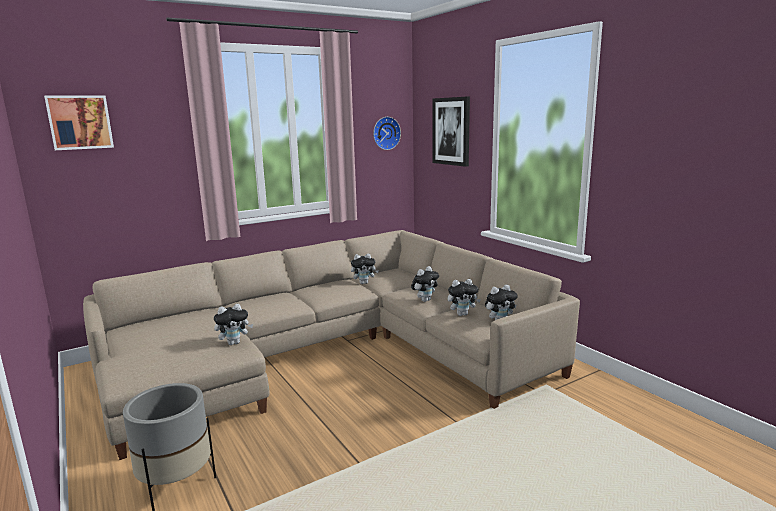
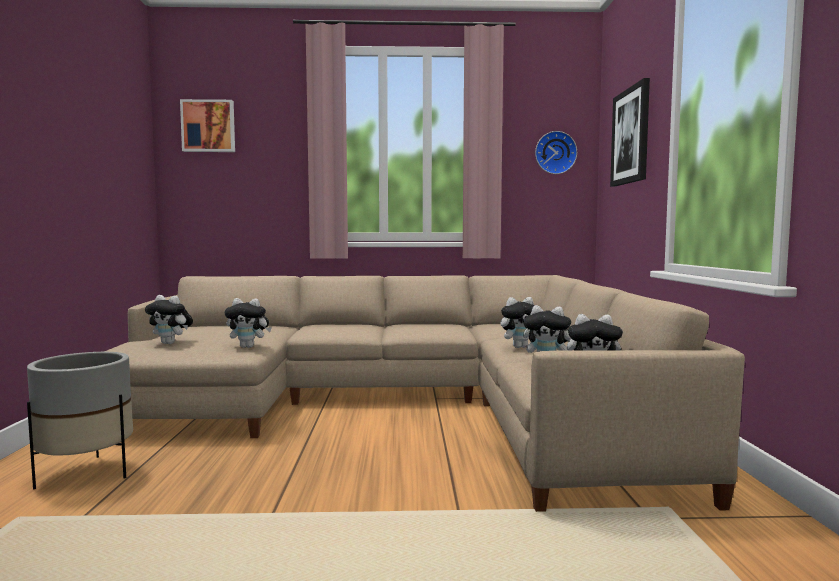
camera: 30 degrees right, 10 degrees down
(364, 283) = (475, 329): plush toy -> plush toy (171, 343)

